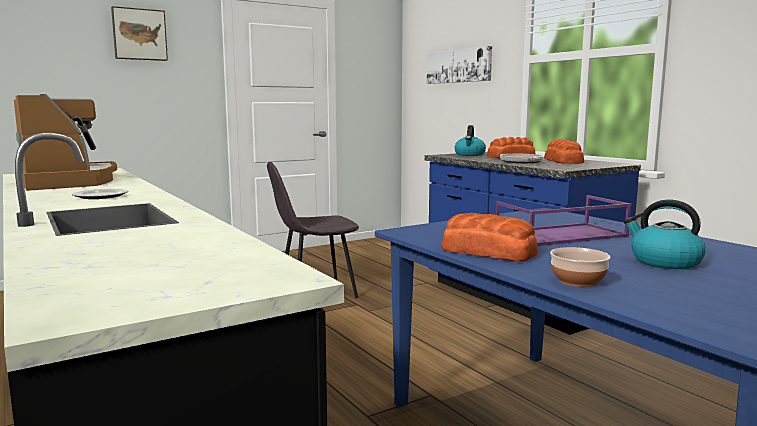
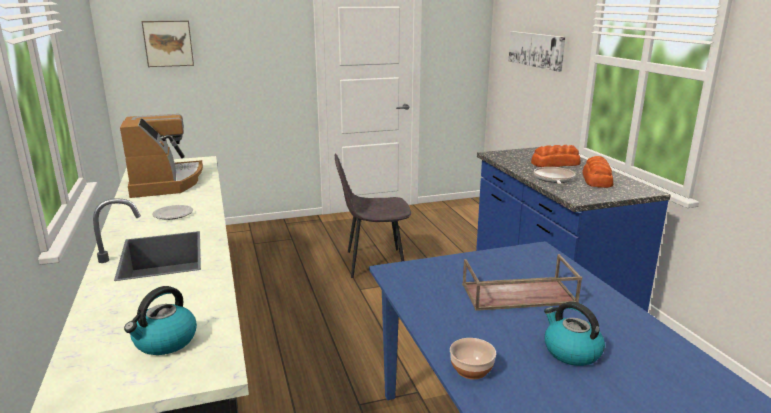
camera: 15 degrees right, 10 degrees up
(139, 34) = (241, 26): picture -> picture (168, 43)
(470, 155) = (519, 155): kettle -> kettle (165, 342)
(487, 252) = (433, 314): bread -> none
(560, 235) = (517, 294): purple tray -> brown tray

